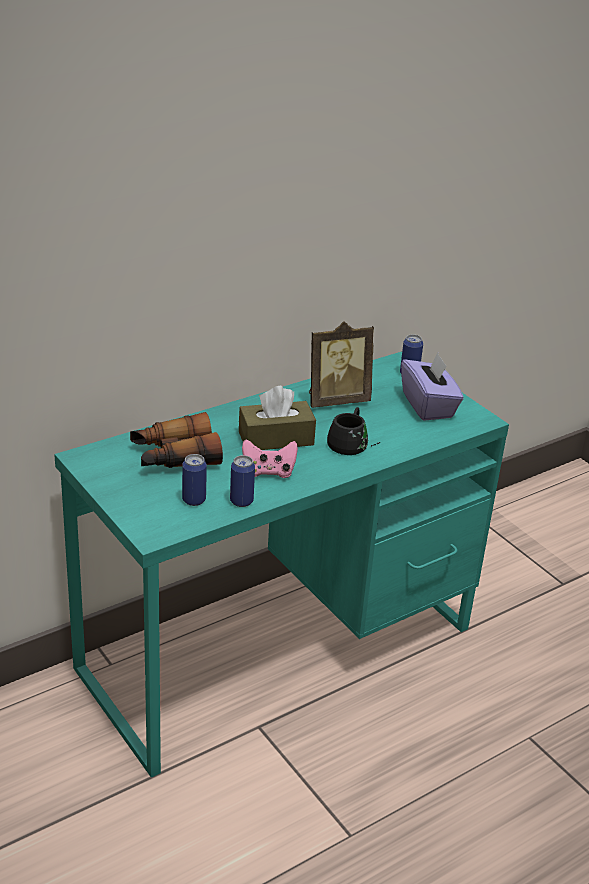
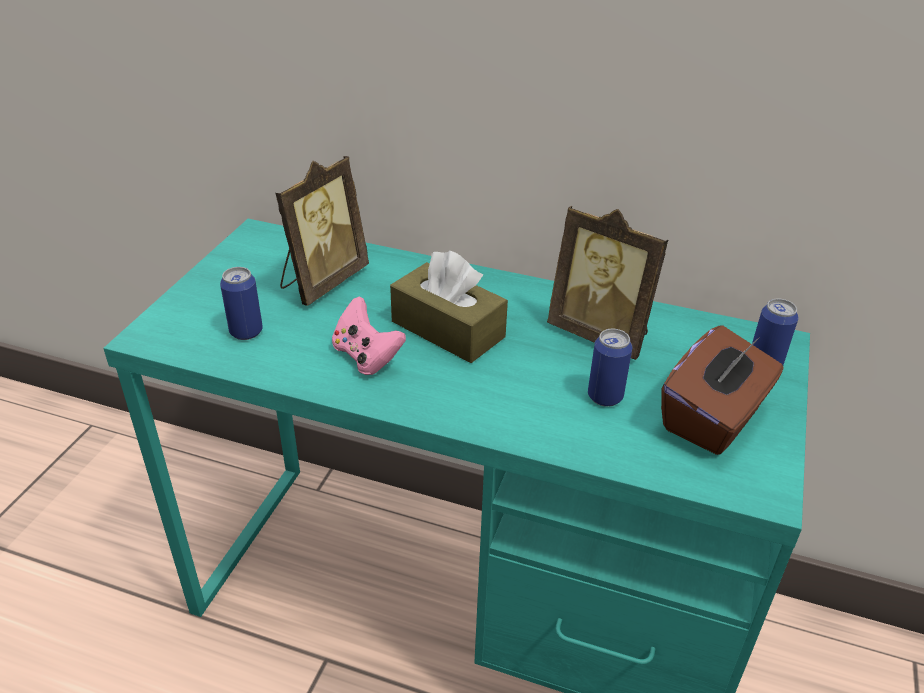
camera: 55 degrees right, 5 degrees up
(174, 456) = (322, 281): binoculars -> picture frame
(241, 501) = (278, 365): can -> can (605, 396)
(353, 443) = (519, 393): black mug -> none
(428, 406) = (714, 418): purple tissue box -> brown tissue box

